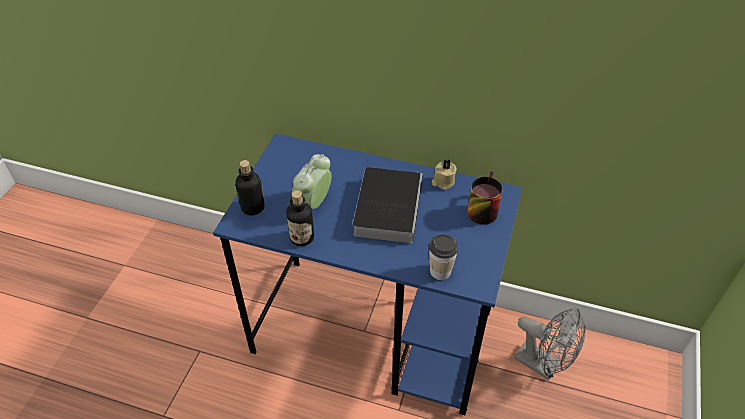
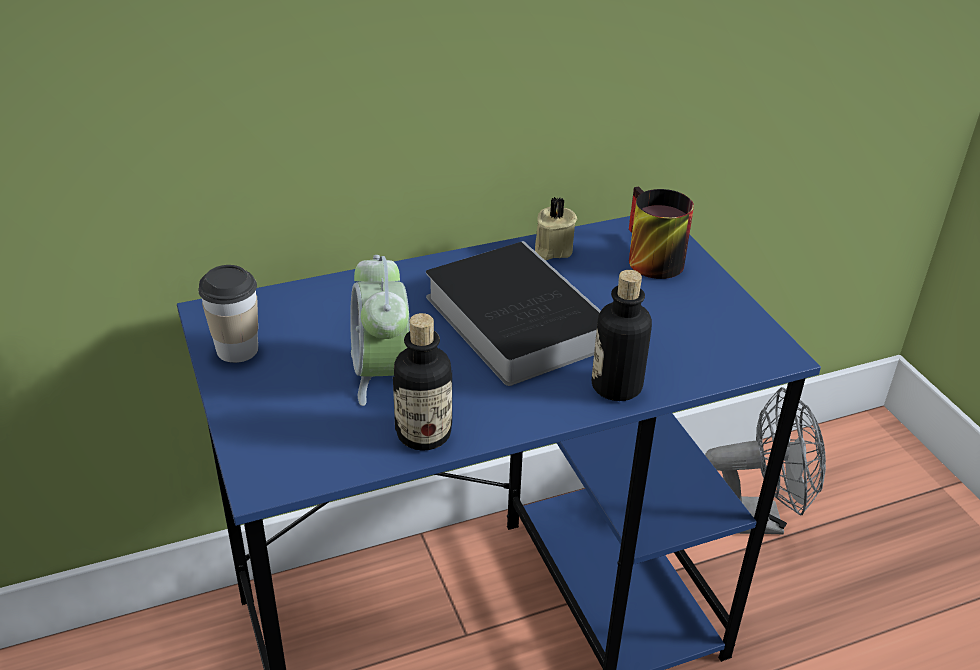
camera: 40 degrees left, 10 degrees down
(253, 207) = (271, 434): bottle -> bottle (616, 386)
(440, 271) = (698, 364): cup -> cup (237, 349)

